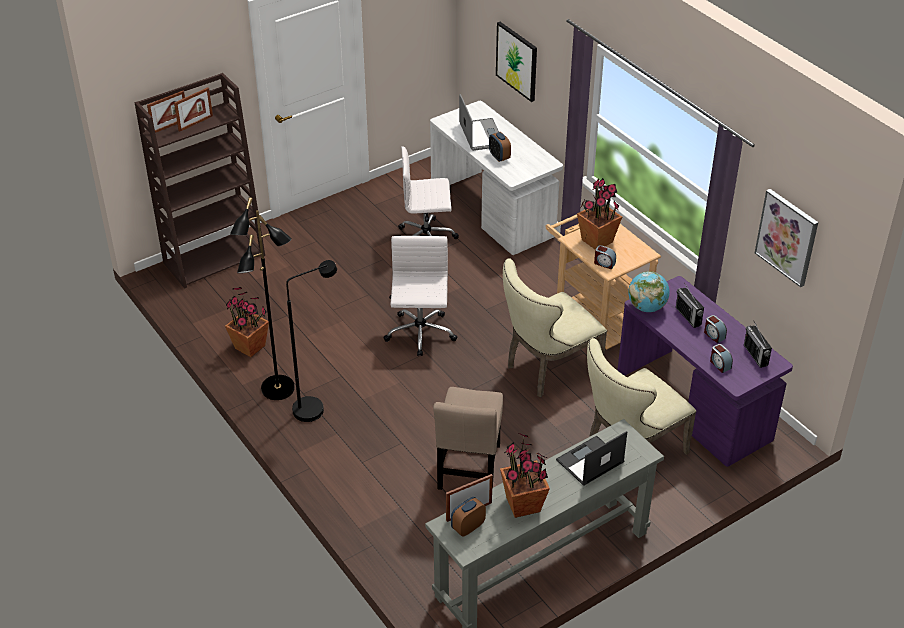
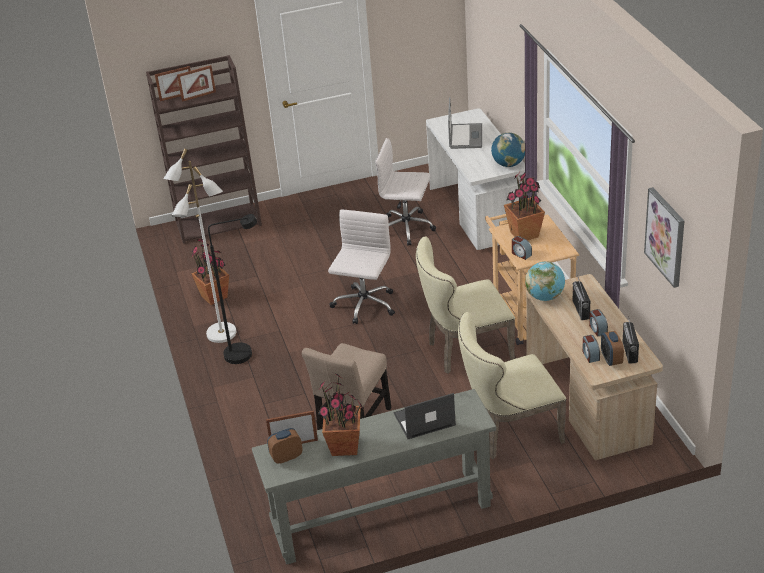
camera: 20 degrees right, 5 degrees down
(278, 389) = (221, 334): black floor lamp -> white floor lamp
(499, 157) = (472, 156): alarm clock -> alarm clock (611, 359)
(517, 61) = (500, 69): picture -> none
(541, 162) = (508, 164): none -> globe
(694, 407) = (589, 403): purple desk -> beige desk

